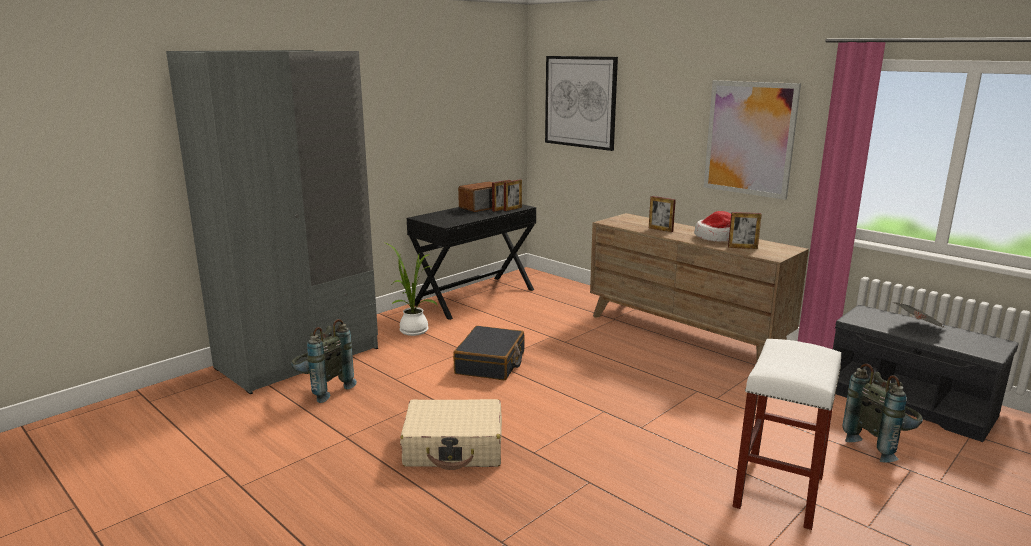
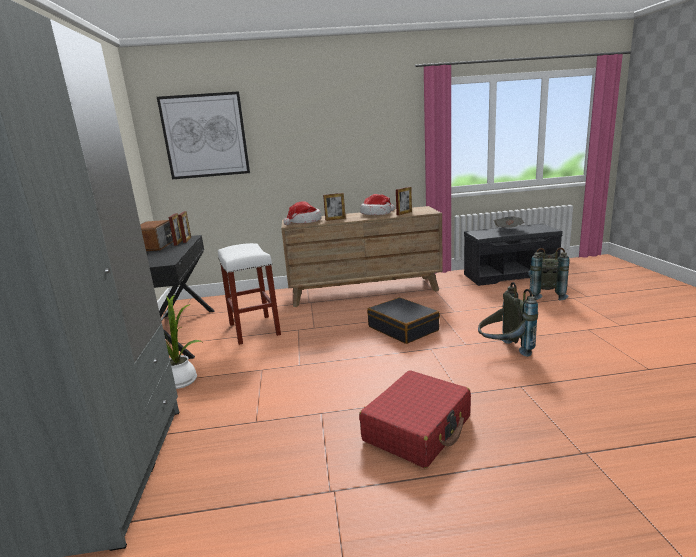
camera: 50 degrees left, 0 degrees up
(322, 389) = (206, 478): grey backpack -> grey backpack (504, 351)
(454, 447) = (417, 428): beige suitcase -> red suitcase
(490, 363) = (301, 366): black suitcase -> black suitcase (403, 328)
(629, 222) = (304, 222): none -> hat
(749, 138) = (367, 142): picture -> none
(779, 492) = (574, 333): white stool -> white stool (255, 329)

